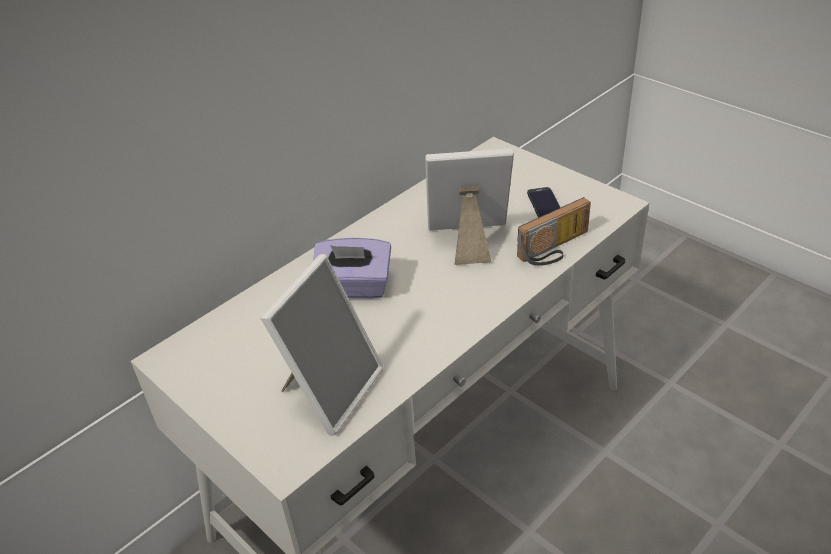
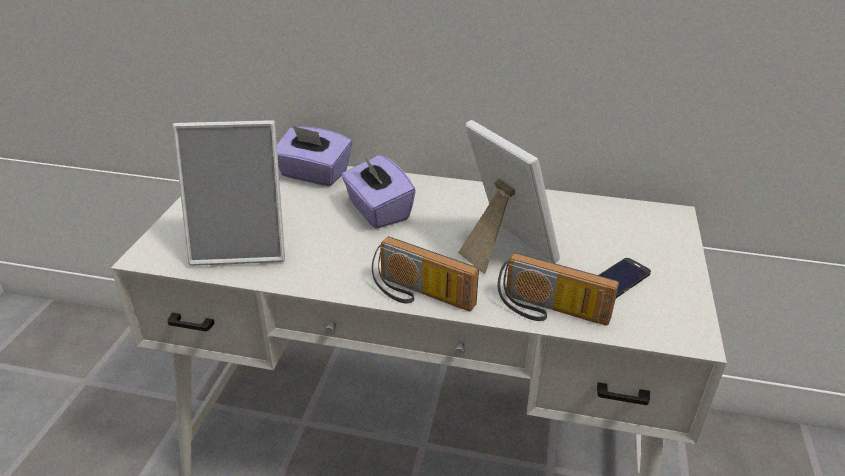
camera: 55 degrees right, 5 degrees down
(252, 308) = (313, 175): none -> purple tissue box
(490, 304) = (419, 295): none -> radio

